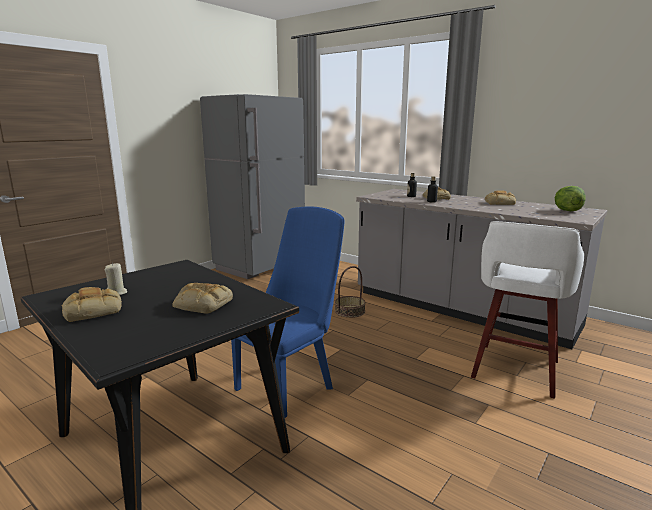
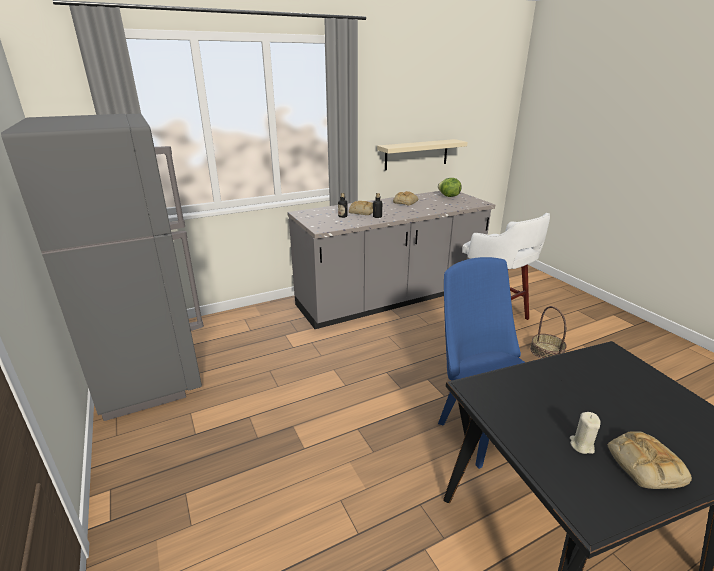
camera: 65 degrees left, 10 degrees up
(202, 304) = (615, 387): bread -> none
(350, 311) = (352, 350): basket -> basket (547, 351)
(567, 158) = (416, 154): none -> beige shelf

